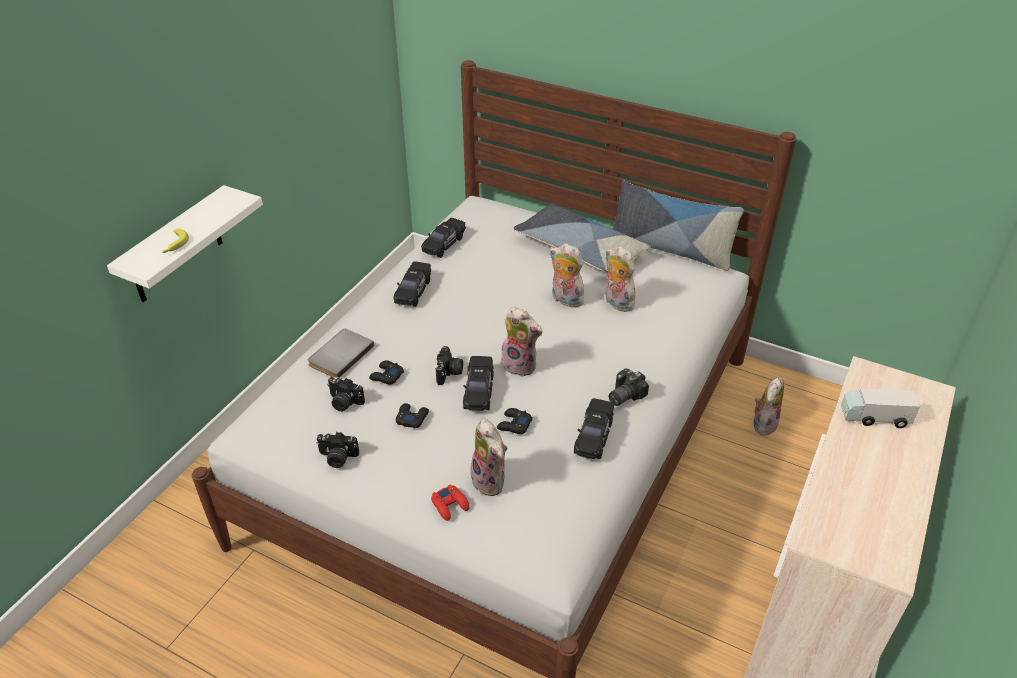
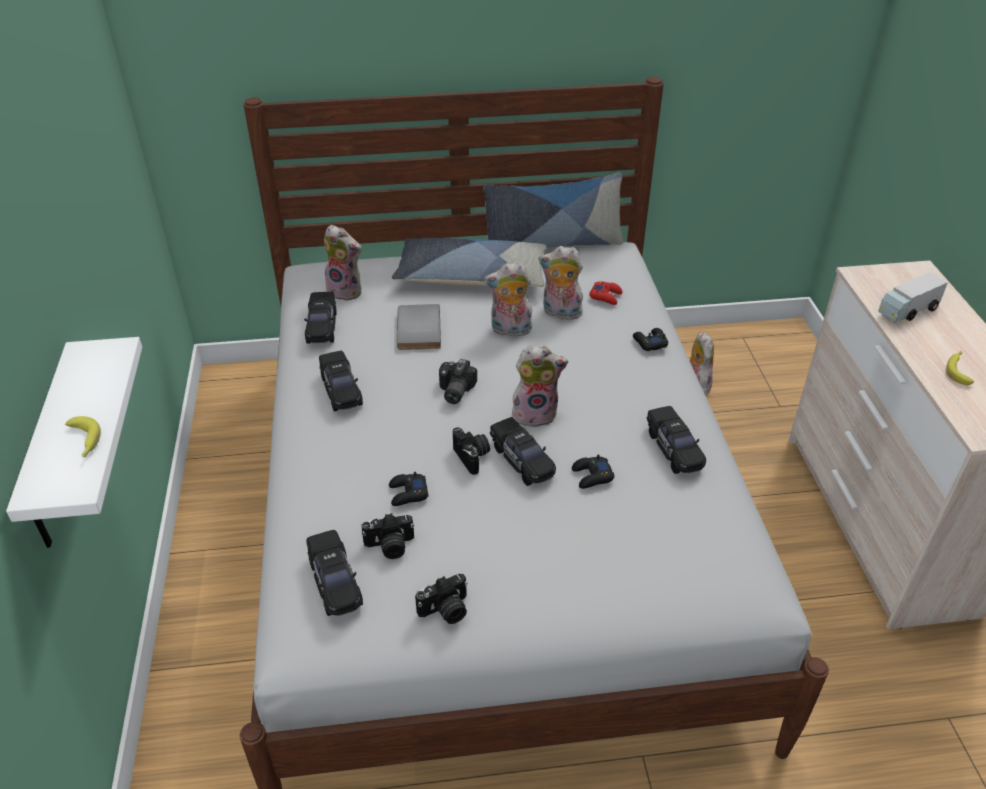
camera: 35 degrees left, 0 degrees up
(294, 407) = (335, 582): none -> black toy car
(339, 355) = (327, 497): grey book -> grey book (416, 329)
(412, 418) = (483, 523): black game controller -> black game controller (649, 342)
(450, 505) = (615, 591): red game controller -> red game controller (606, 296)
(491, 481) = (628, 544): plush toy -> plush toy (347, 291)
(623, 395) = (657, 397): camera -> camera (454, 391)
(860, 483) = (959, 370): none -> banana

